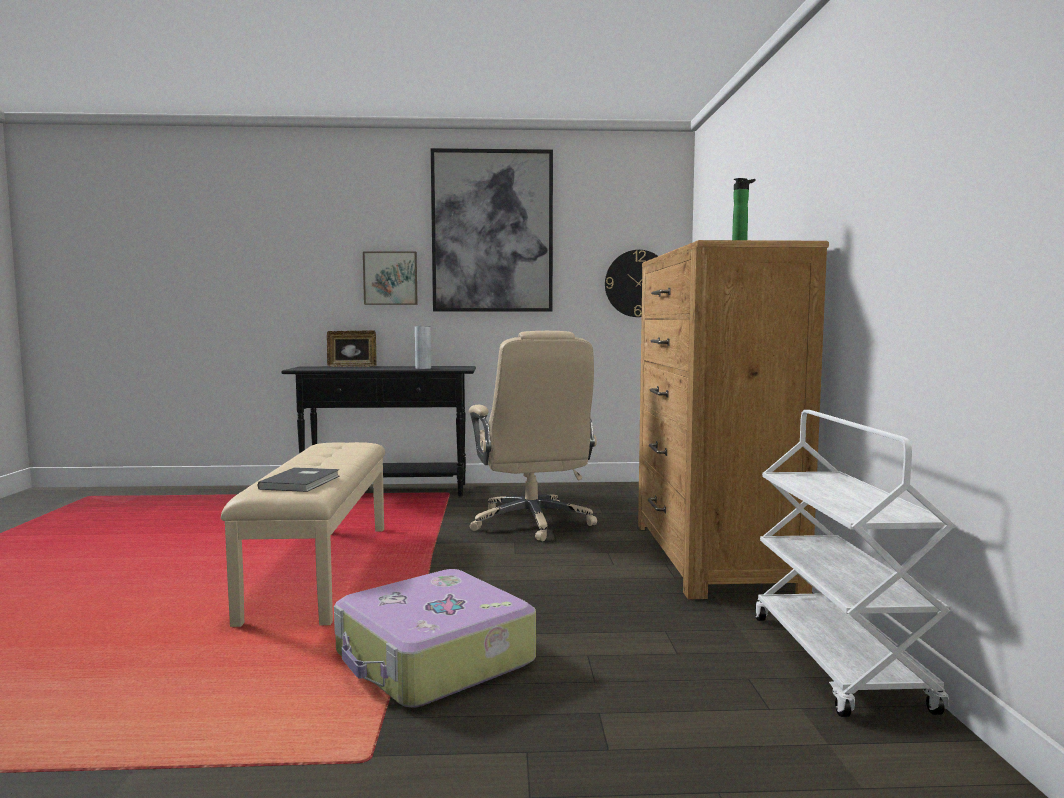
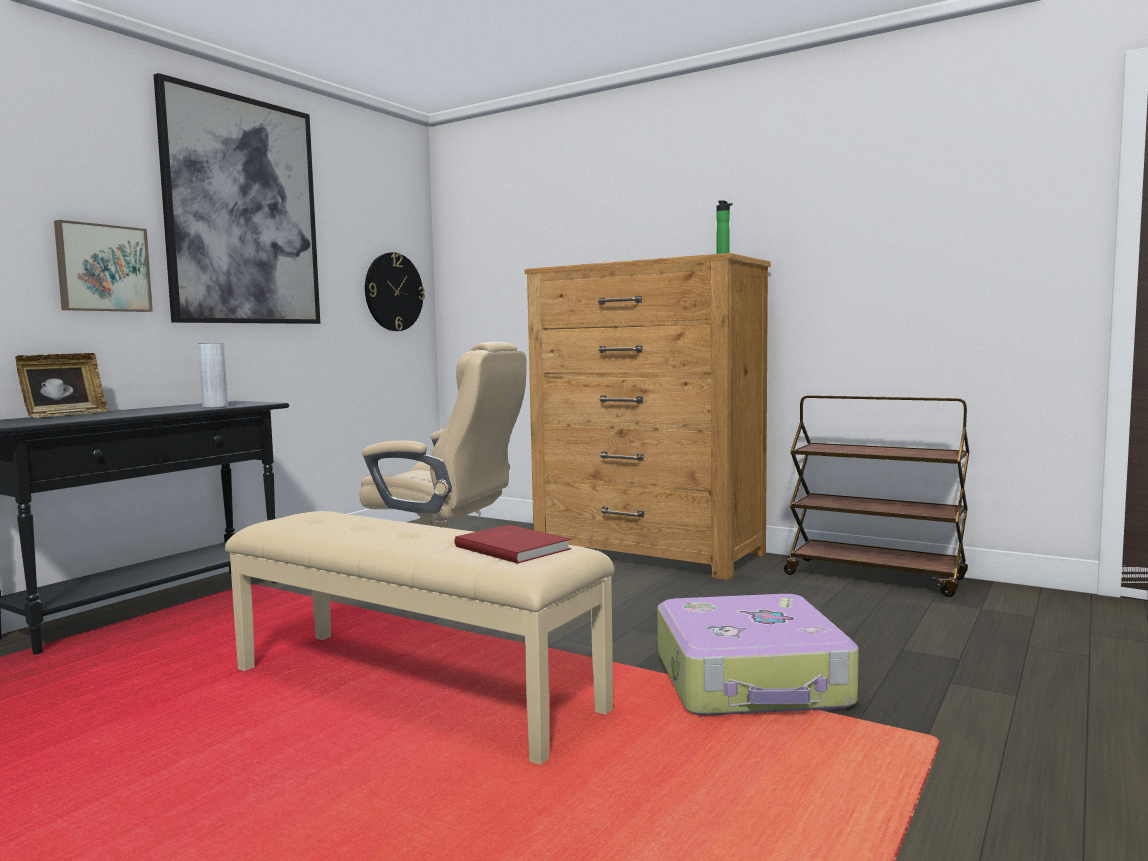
camera: 55 degrees left, 0 degrees up
(303, 482) = (513, 547): grey book -> red book
(838, 662) = (875, 577): white cart -> brown cart

